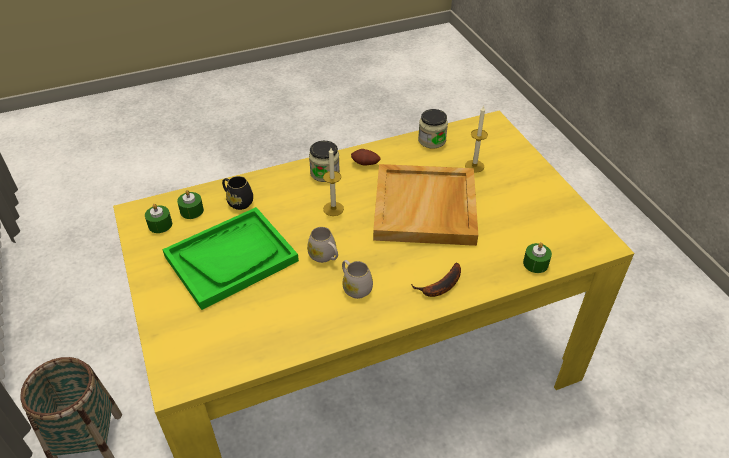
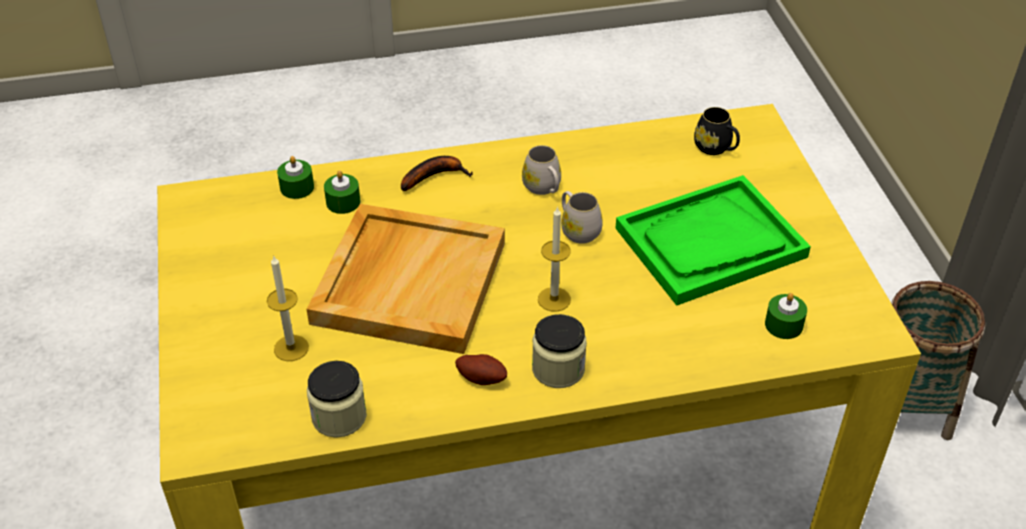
camera: 170 degrees left, 0 degrees up
(160, 224) = (829, 307): green candle -> green candle (343, 202)
(238, 201) = (709, 332): black mug -> black mug (716, 148)

